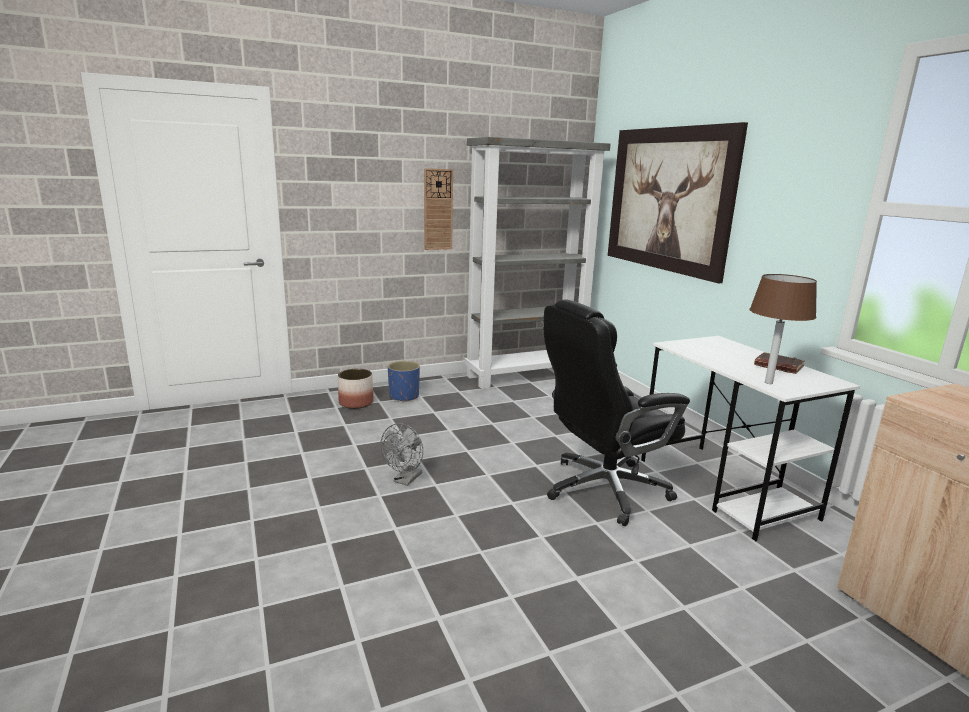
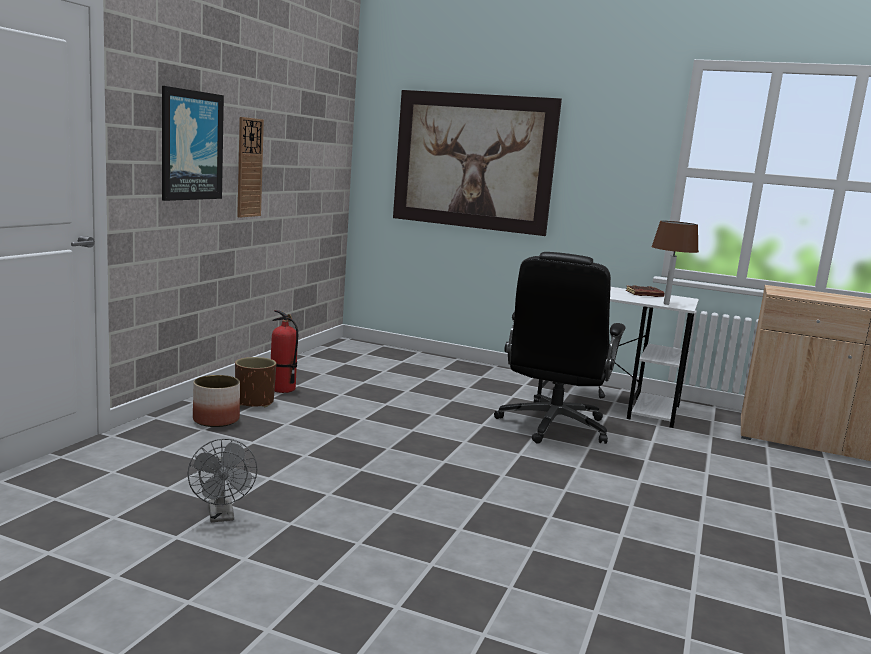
camera: 45 degrees left, 5 degrees down
(367, 193) = (191, 145): none -> picture
(404, 396) = (254, 402): blue planter -> brown planter
(405, 480) = (415, 466): grey fan -> grey fan (222, 516)
(441, 391) = (282, 389): none -> fire extinguisher
(526, 375) = (328, 358): grey bookcase -> none

